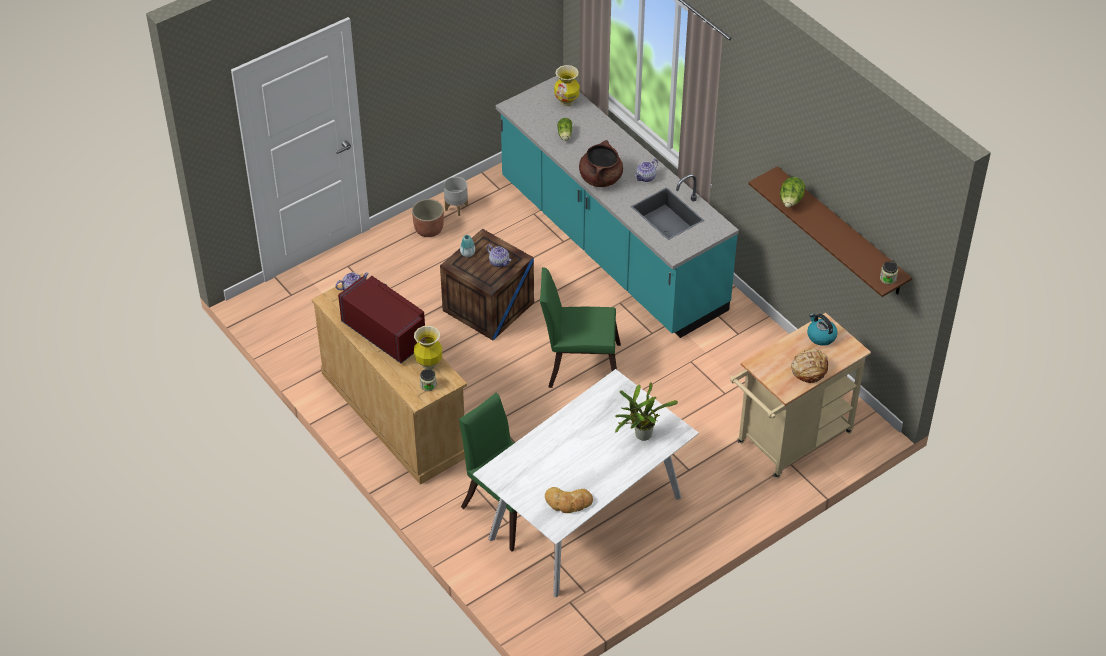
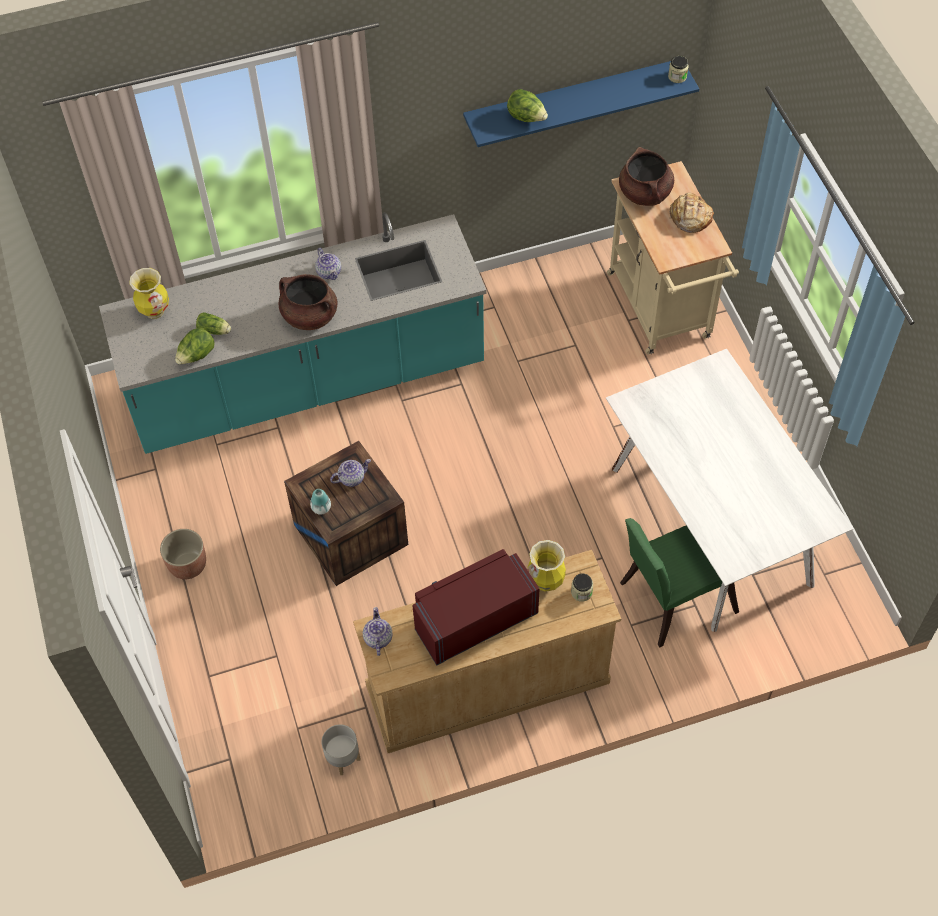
camera: 70 degrees left, 10 degrees up
(456, 207) = (164, 524): grey planter -> grey planter (342, 758)
(538, 133) = (197, 356): none -> lettuce
(568, 502) = (795, 499): bread -> none
(578, 364) = (481, 468): green chair -> none
(640, 436) = (716, 402): potted plant -> none
(821, 336) = (645, 193): kettle -> brown cooking pot
(841, 232) = (572, 99): brown shelf -> blue shelf

